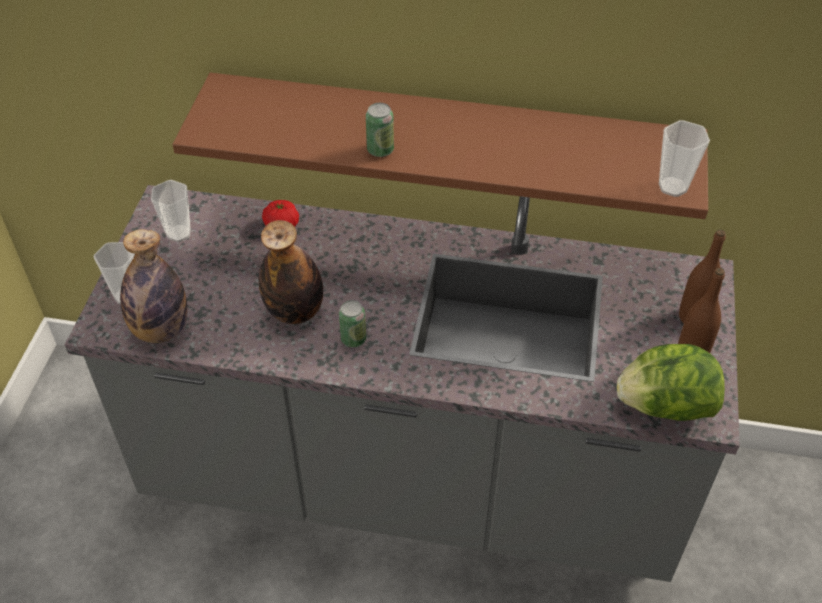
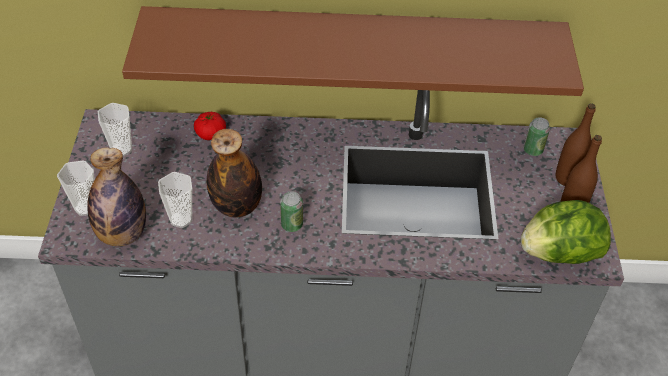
camera: 10 degrees left, 0 degrees up
(380, 150) = (304, 61): can -> can (533, 150)
(673, 187) = (552, 72): cup -> cup (181, 219)

